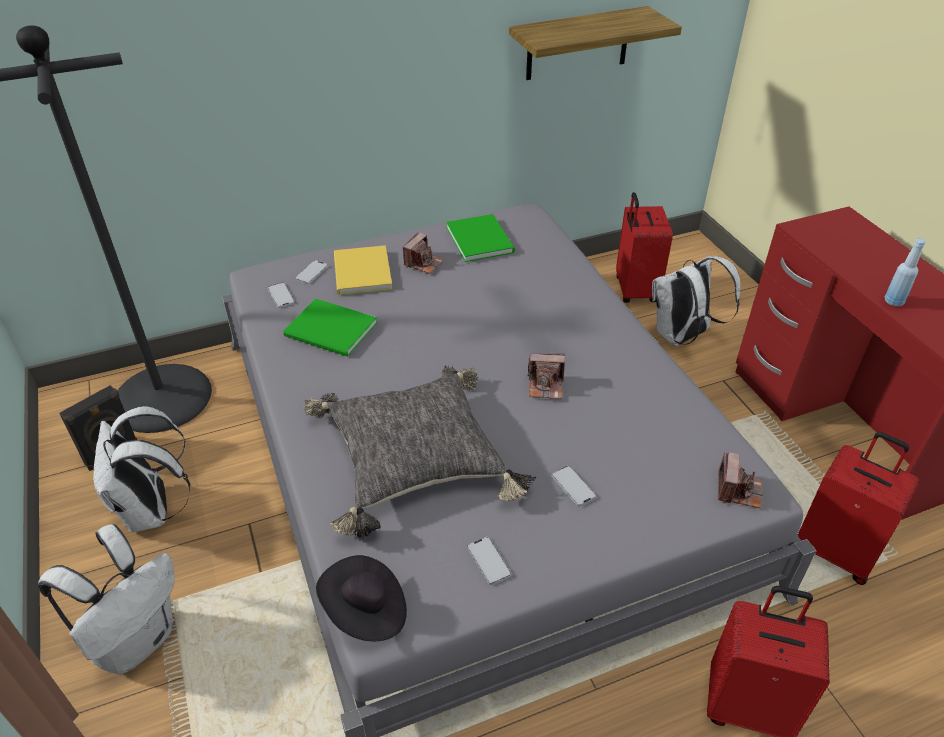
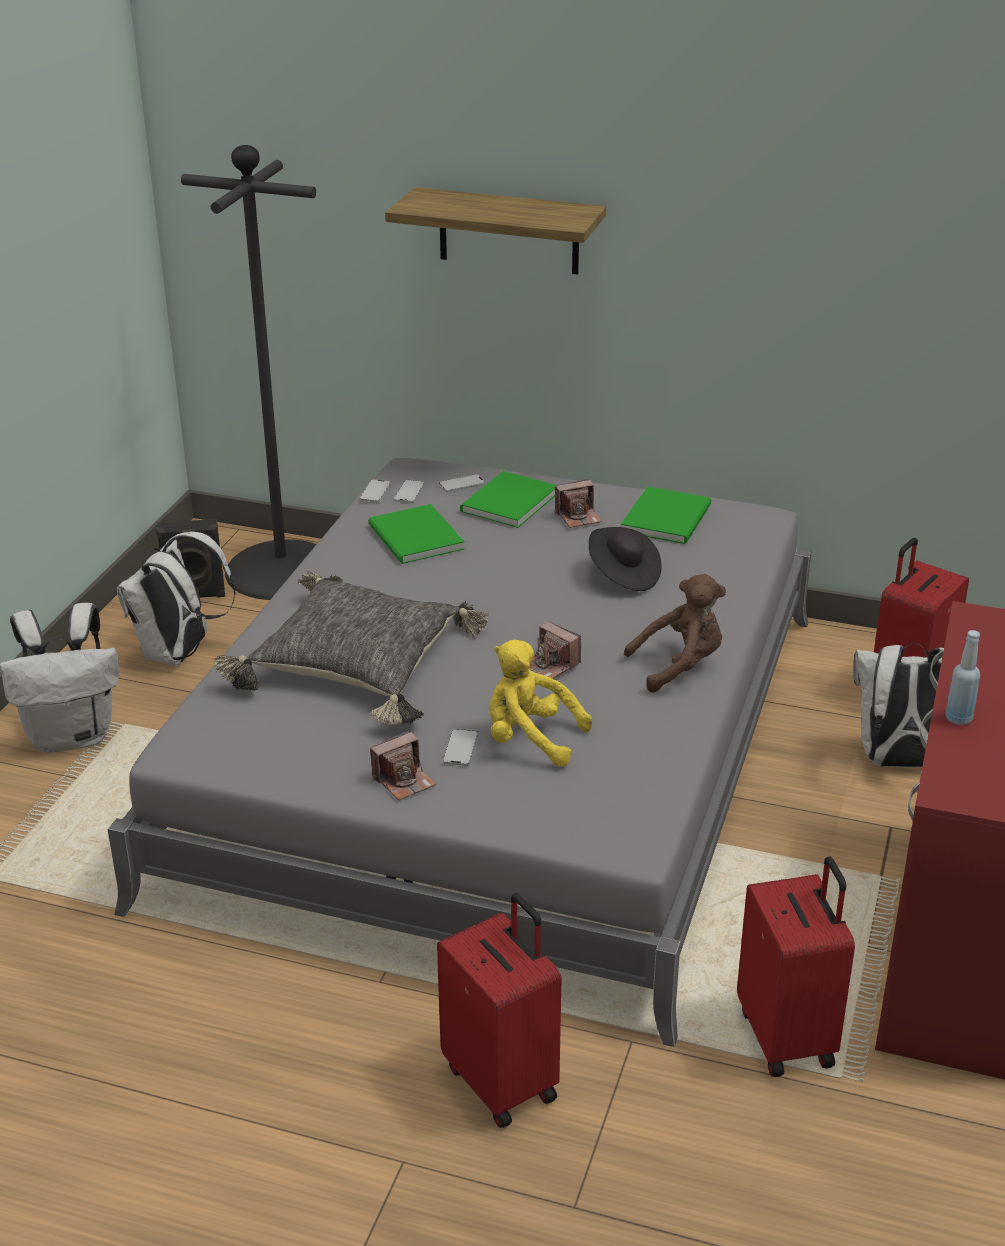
camera: 40 degrees right, 10 degrees down
(361, 273) = (506, 503): yellow book -> green book
(365, 611) = (182, 737): black hat -> black hat (623, 575)
(488, 561) = (315, 758): phone -> phone (375, 492)
(577, 44) = (885, 316): shelf -> shelf (509, 231)
(604, 450) = (530, 739): none -> yellow plush toy
(615, 342) = (680, 666): none -> brown plush toy
(738, 490) = (612, 830): camera -> camera (404, 781)

